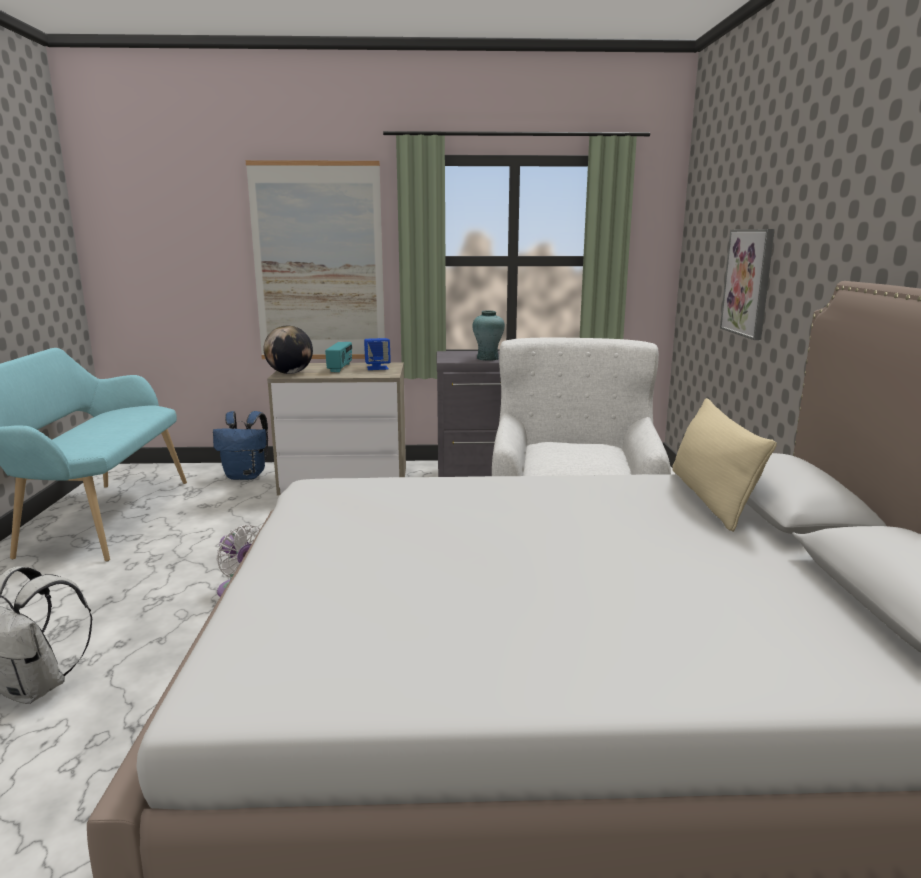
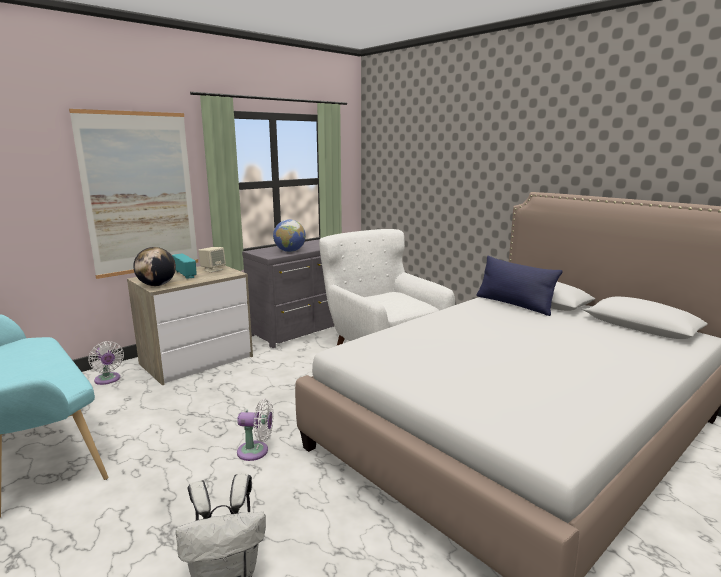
camera: 40 degrees left, 0 degrees up
(246, 476) = (108, 380): blue backpack -> white fan
(377, 368) = (213, 270): blue speaker -> beige speaker
(487, 358) = (290, 251): turquoise vase -> globe
(710, 498) = (514, 304): beige pillow -> blue pillow
(748, 282) = (437, 191): picture -> none

